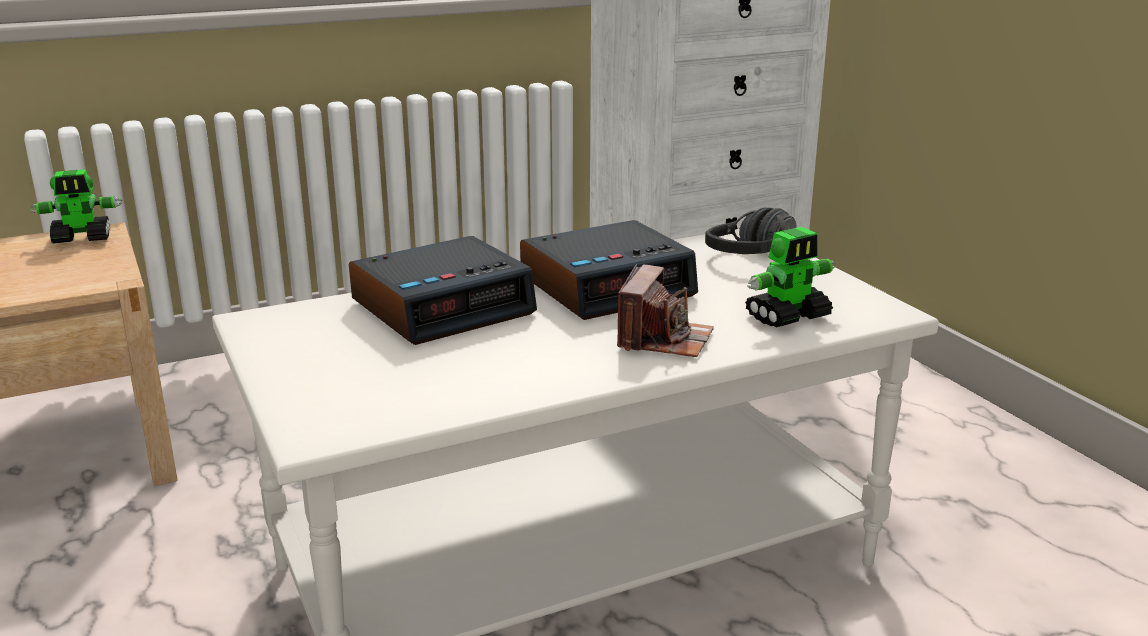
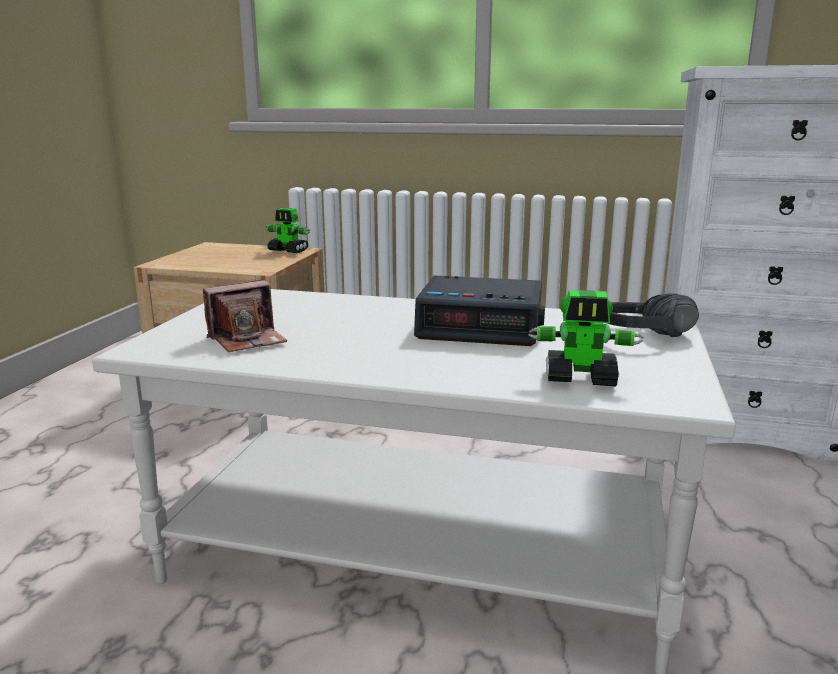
camera: 40 degrees right, 5 degrees down
(443, 306) = (353, 310): alarm clock -> none
(663, 339) = (446, 364): camera -> camera (247, 340)

